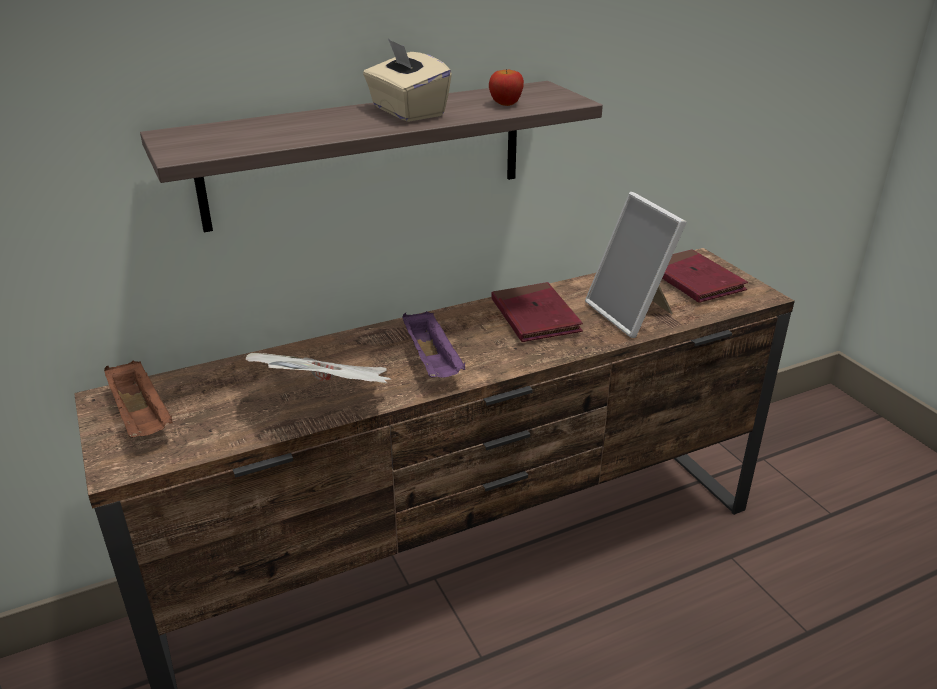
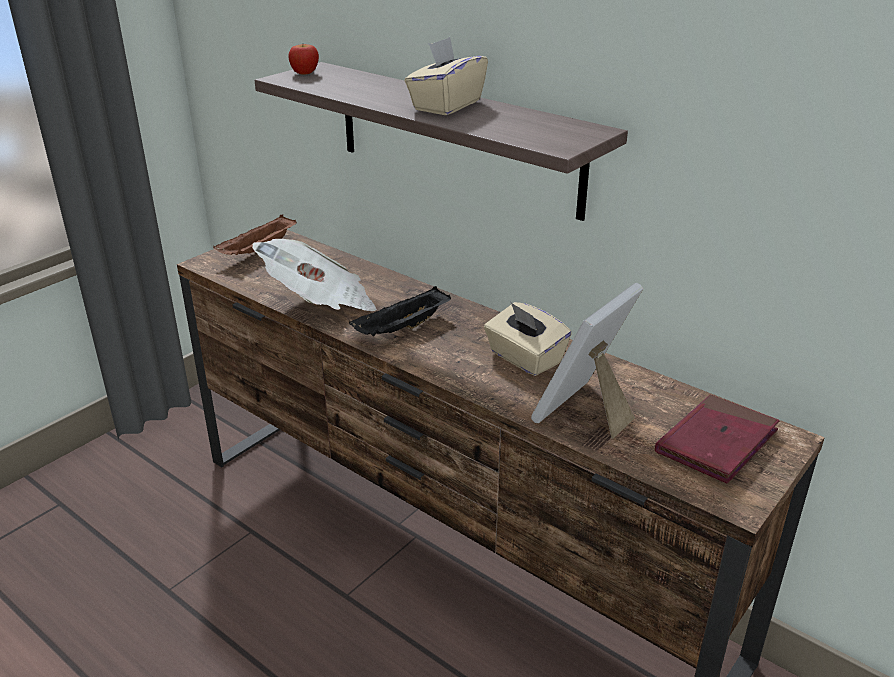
camera: 65 degrees right, 0 degrees up
(433, 362) = (402, 329): purple tray -> black tray
(505, 104) = (514, 128): apple -> apple (305, 73)
(535, 317) = (524, 358): red book -> beige tissue box

